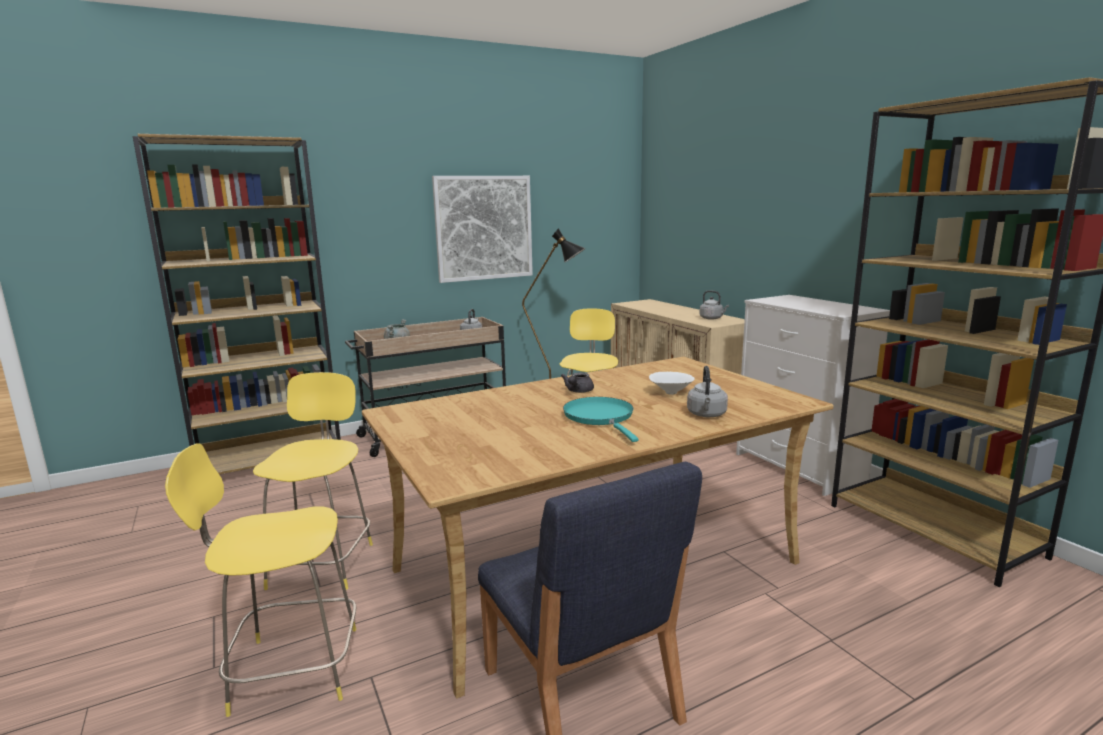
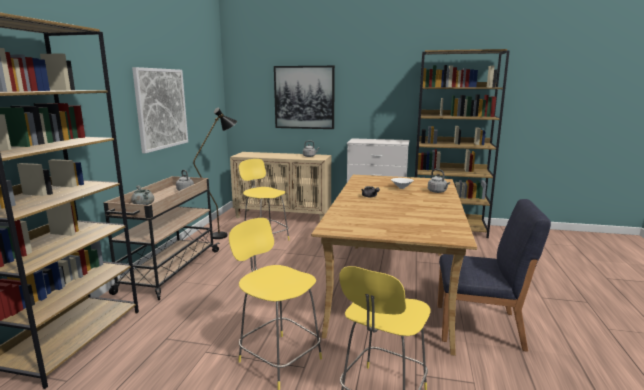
camera: 50 degrees left, 0 degrees up
(600, 417) = (414, 202): turquoise frying pan -> none
(729, 215) = (304, 97): none -> picture

